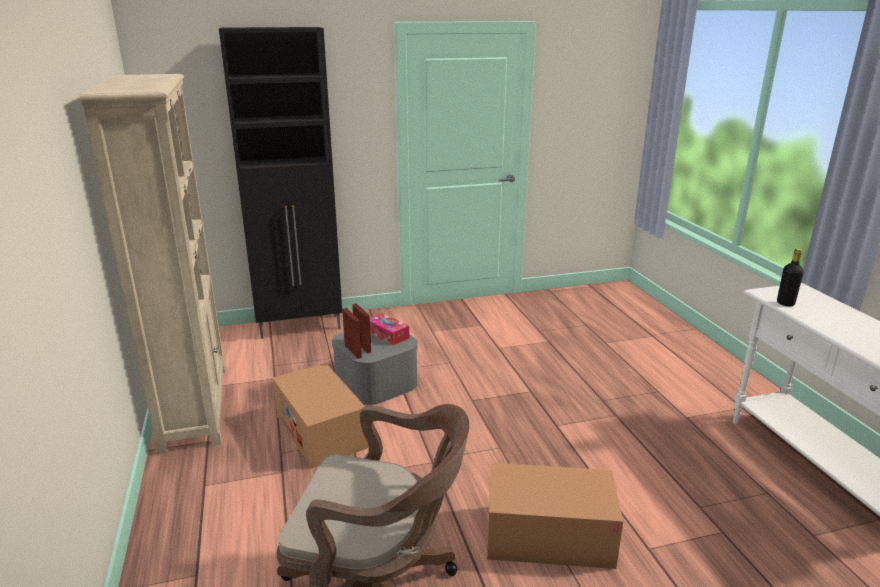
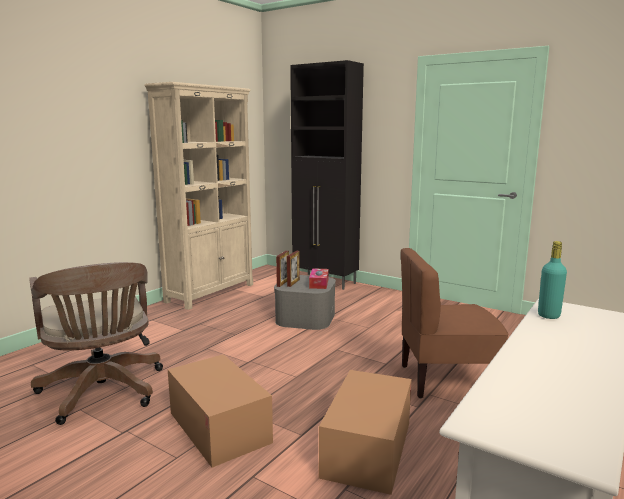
camera: 50 degrees right, 10 degrees down
(321, 431) = (232, 324): cardboard box -> cardboard box (367, 449)
(589, 382) = (446, 380): none -> brown chair
(785, 303) = (548, 315): black bottle -> turquoise bottle

